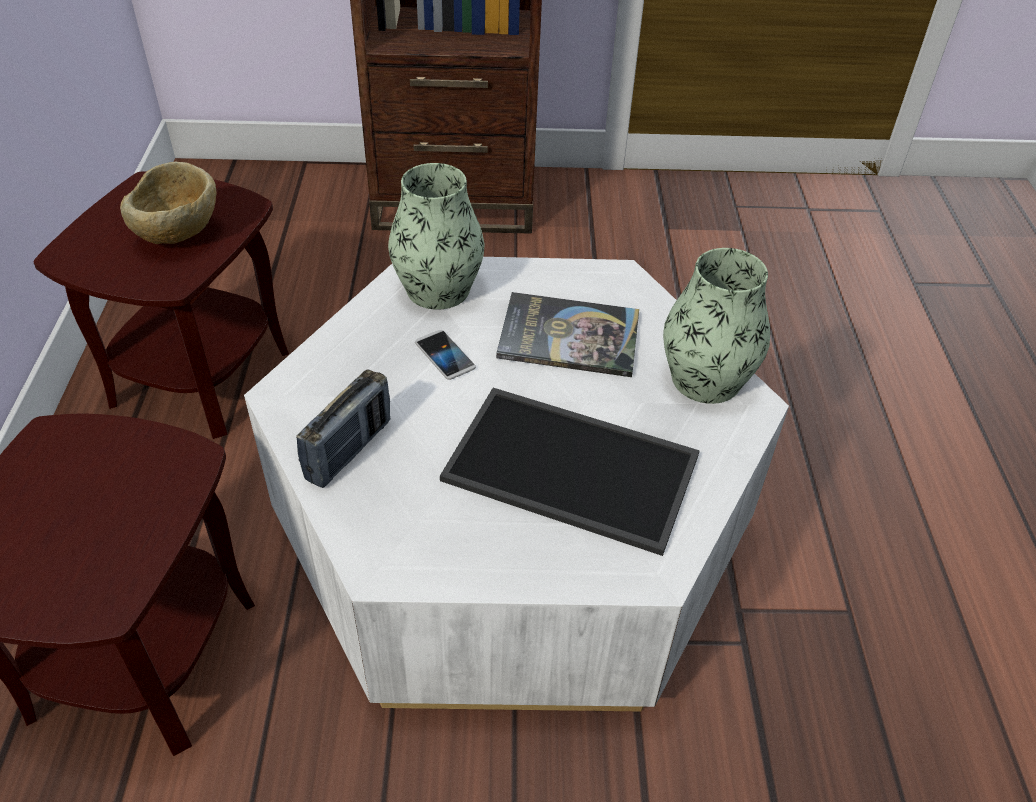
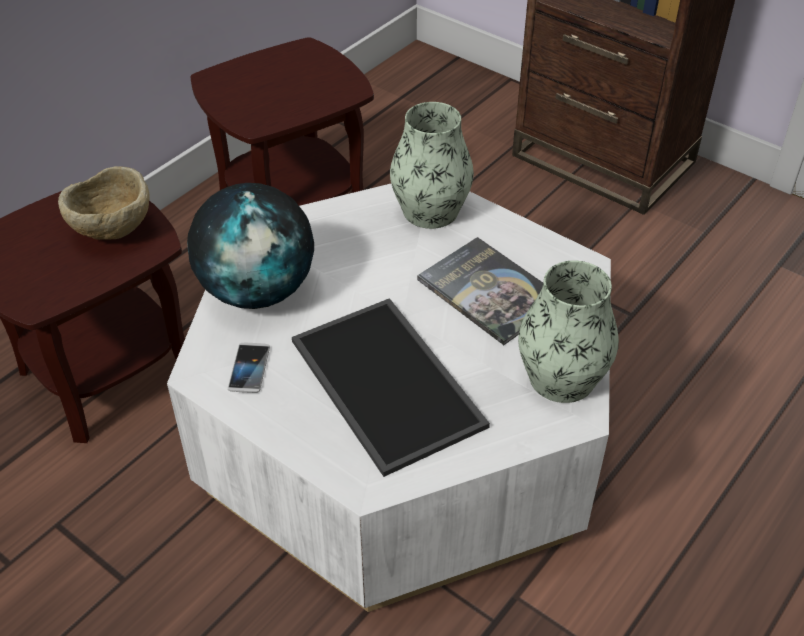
camera: 40 degrees right, 0 degrees up
(179, 236) = (289, 94): beige bowl -> beige bowl (113, 233)
(349, 450) = (257, 291): radio -> globe
(445, 356) = (384, 260): phone -> phone (249, 368)

